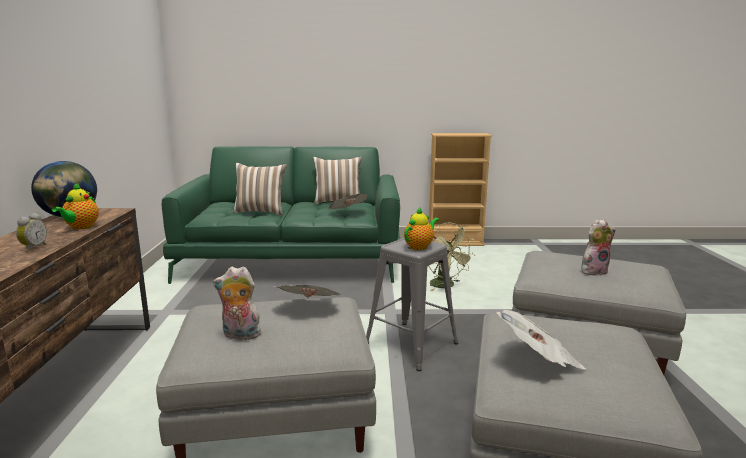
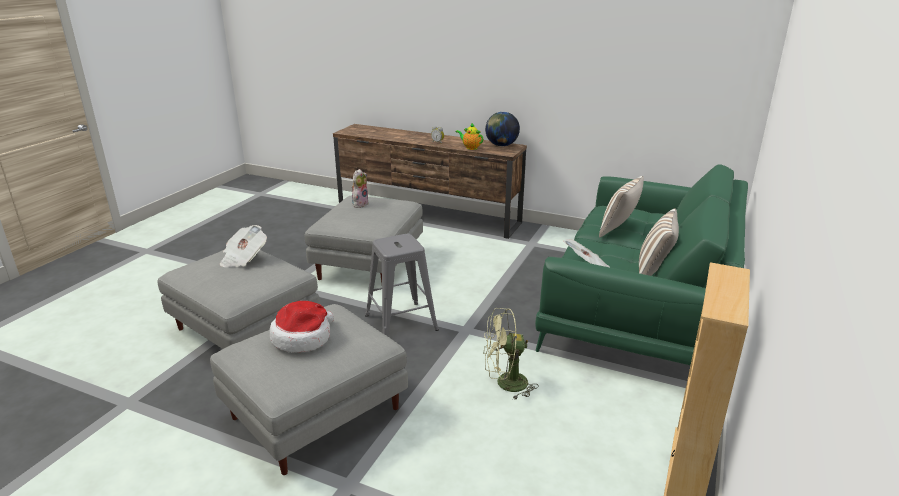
camera: 115 degrees right, 10 degrees up
(309, 308) = (374, 222): newspaper -> none
(419, 247) = (393, 245): teapot -> none
(594, 271) = (303, 338): plush toy -> hat

